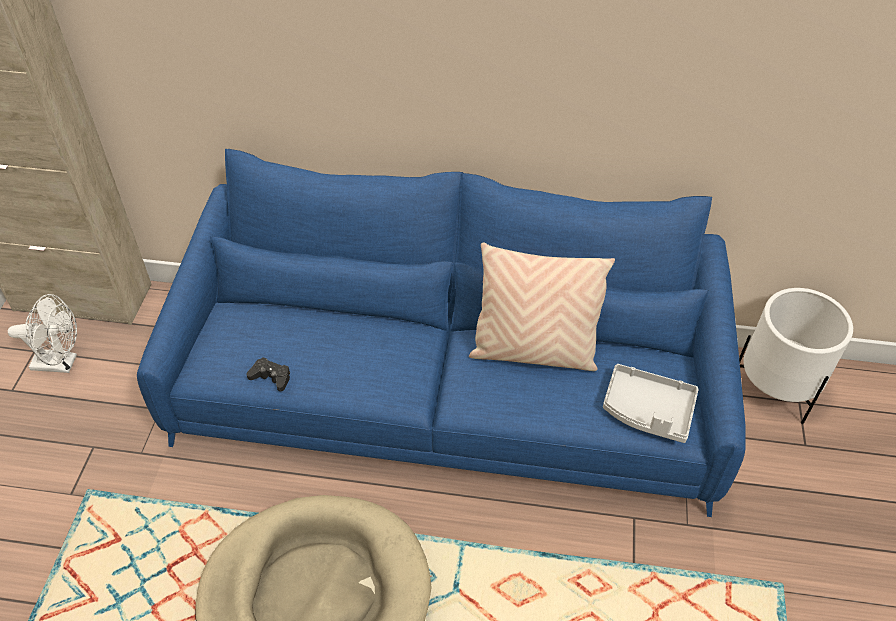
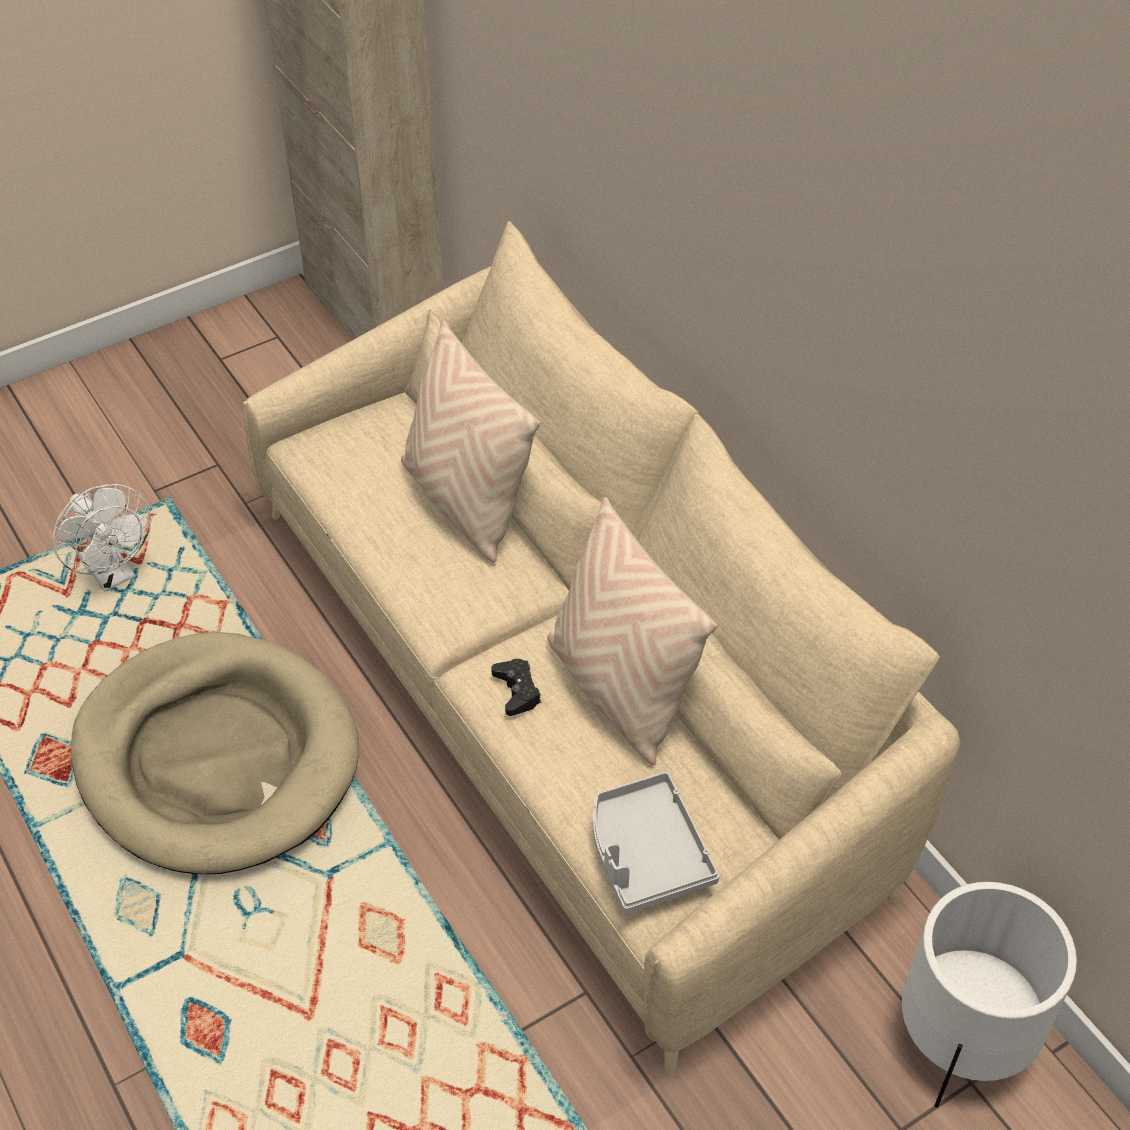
camera: 50 degrees right, 0 degrees up
(61, 363) = (284, 365): white fan -> white fan (113, 574)
(271, 377) = (351, 499): black game controller -> black game controller (517, 691)
(335, 329) = (465, 502): none -> beige pillow
(447, 398) = (568, 697): blue sofa -> beige sofa

